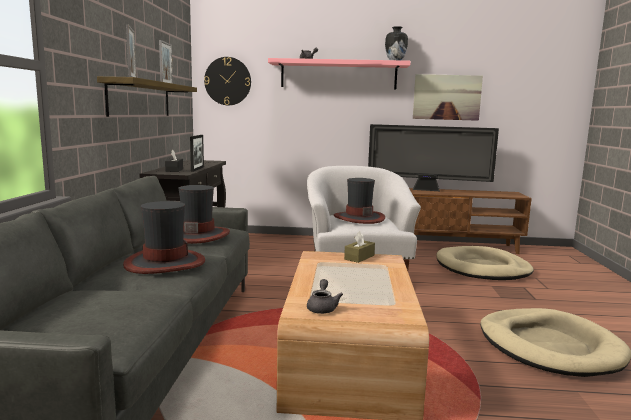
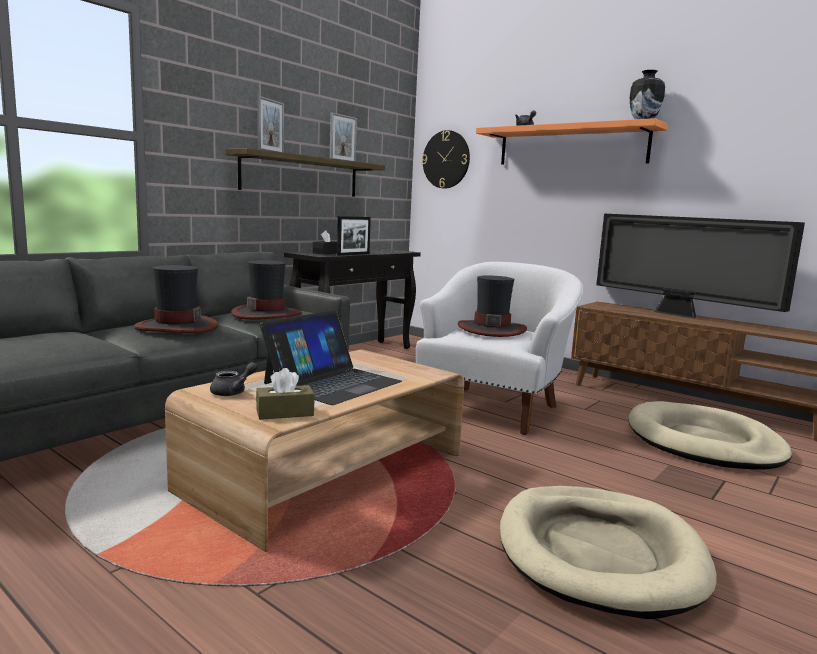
camera: 35 degrees right, 0 degrees up
(338, 75) = (571, 146): pink shelf -> orange shelf
(358, 281) = (332, 382): none -> laptop
(359, 257) = (400, 365): brown tissue box -> brown tissue box (285, 413)
(447, 97) = (729, 173): picture -> none

